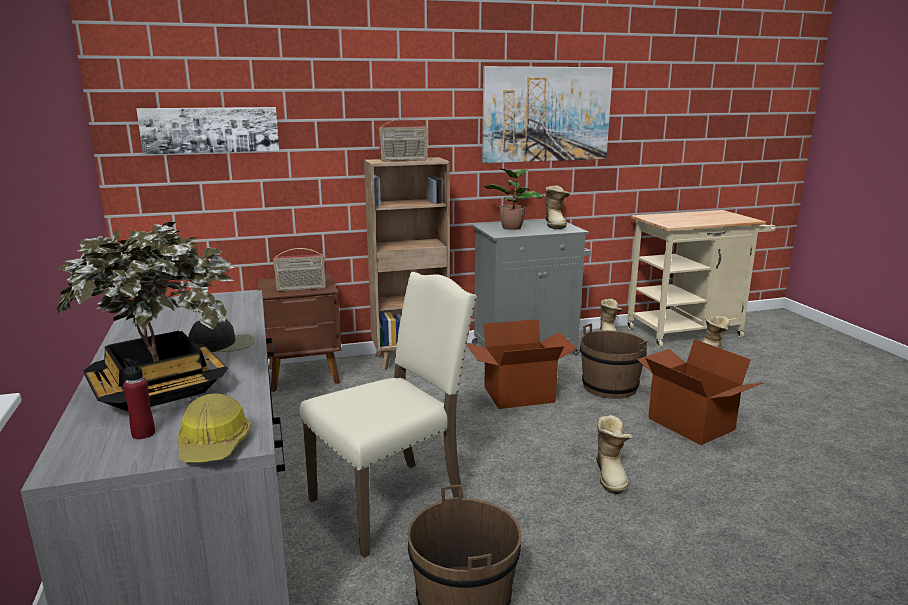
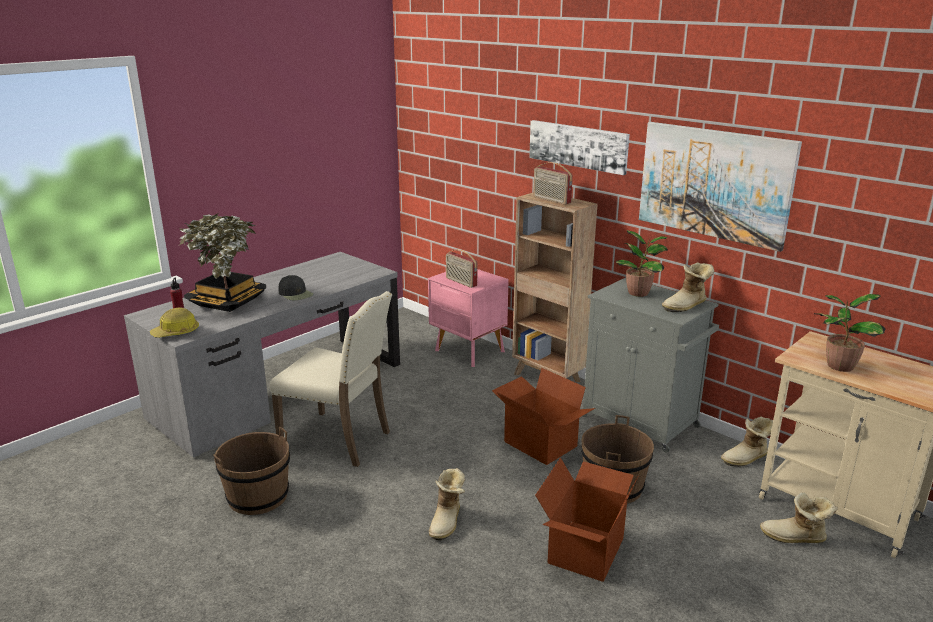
camera: 60 degrees right, 5 degrees up
(210, 130) = (451, 144): picture -> picture (578, 146)
(305, 376) = (469, 351): brown nightstand -> pink nightstand
(611, 475) = (448, 522): boot -> boot turned 45 degrees counterclockwise
(691, 221) = (838, 366): none -> potted plant

